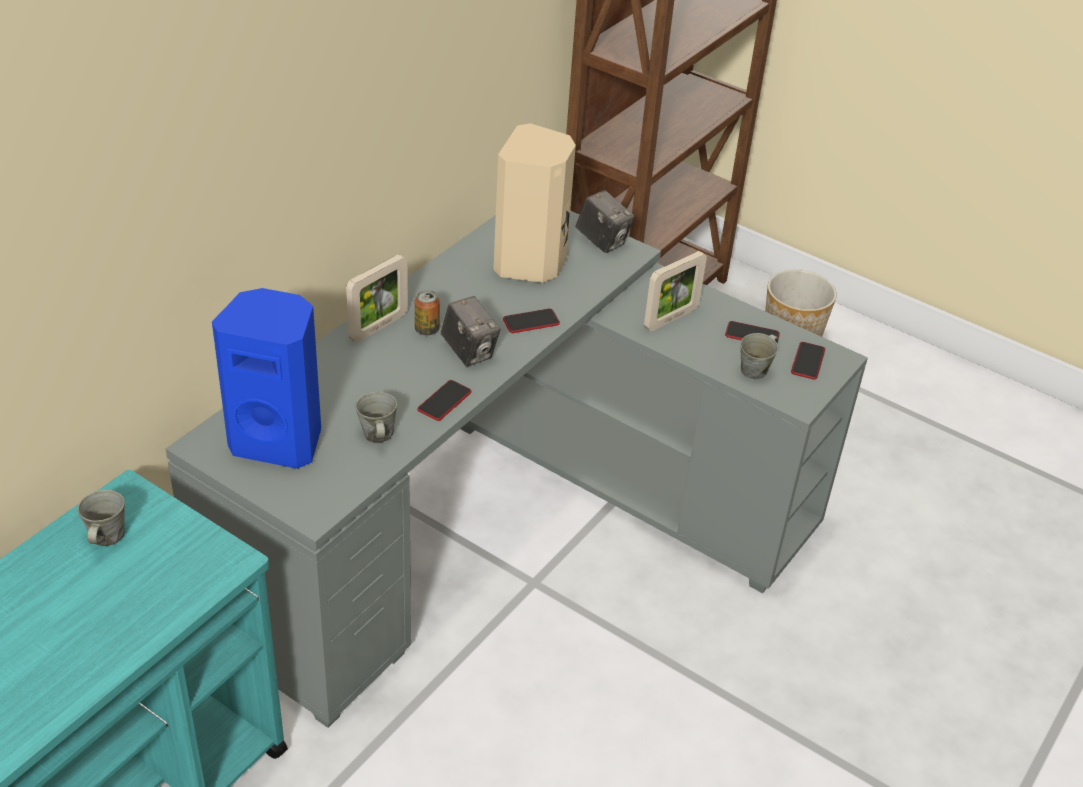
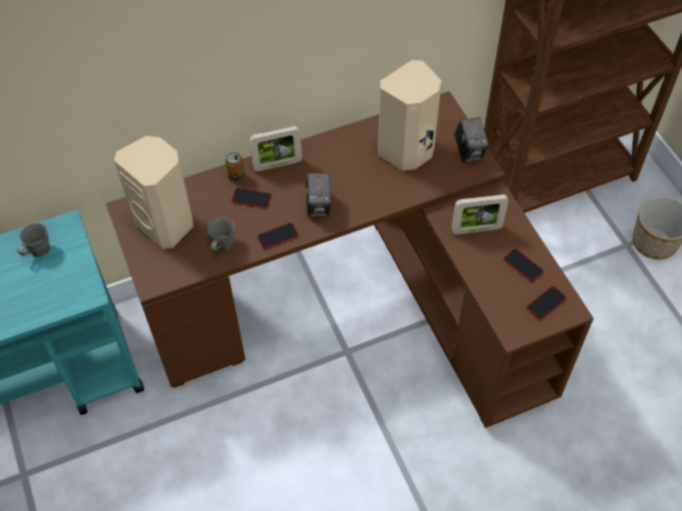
camera: 35 degrees right, 15 degrees up
(279, 440) = (167, 224): blue speaker -> beige speaker
(427, 330) = (305, 178): can -> can (236, 176)
(508, 524) = (358, 304): grey desk -> brown desk
(531, 322) = (373, 198): phone -> phone (251, 198)
(755, 370) = (503, 294): grey mug -> none

